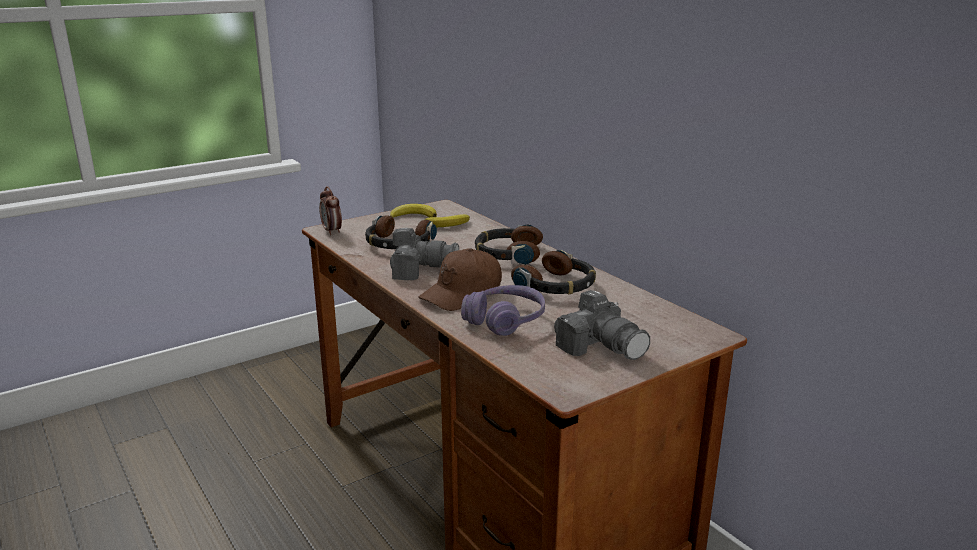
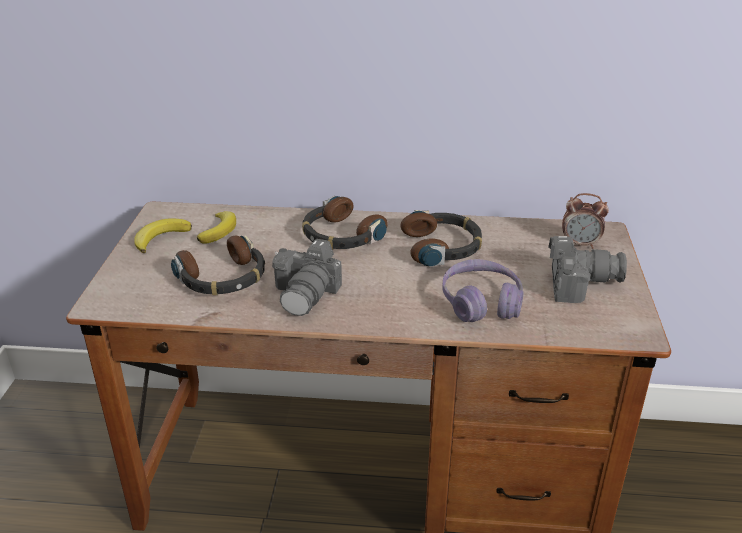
camera: 50 degrees left, 10 degrees up
(332, 231) = (115, 302): alarm clock -> alarm clock (580, 244)
(421, 268) = (307, 293): camera -> camera turned 150 degrees clockwise
(462, 293) = (396, 297): brown cap -> none

